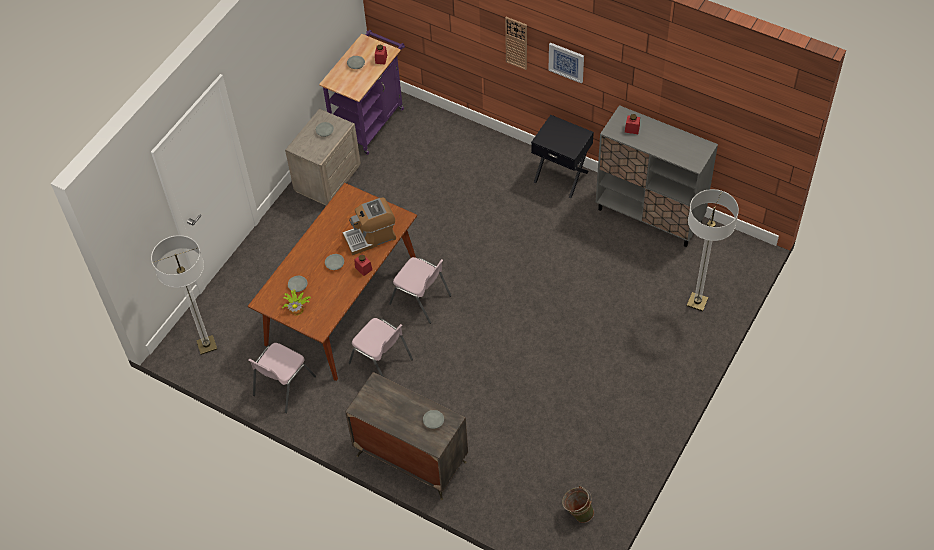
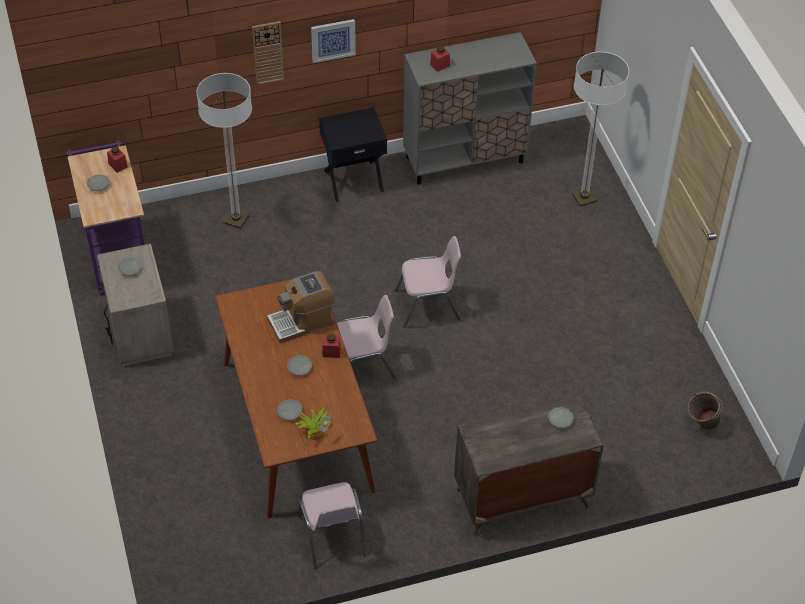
camera: 50 degrees left, 5 degrees down
(207, 345) = (211, 564): floor lamp -> floor lamp (236, 220)
(371, 237) = (302, 321): coffee machine -> coffee machine turned 45 degrees clockwise
(381, 361) = (394, 443): pink chair -> pink chair (428, 306)

